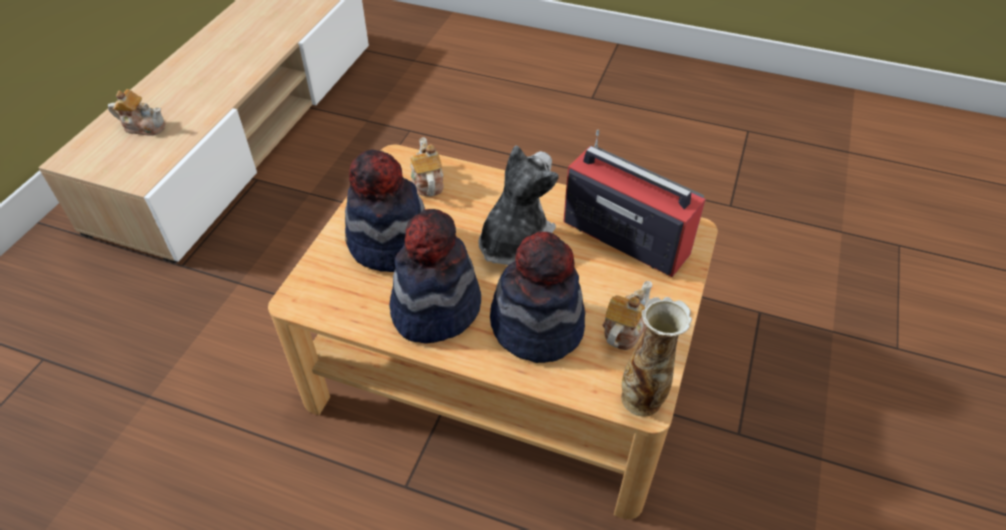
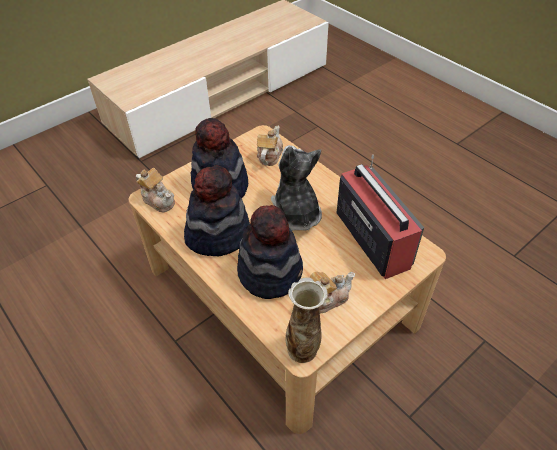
camera: 30 degrees right, 0 degrees up
(144, 126) = (151, 72): teapot -> teapot (158, 200)
(514, 243) = (295, 214): plush toy -> plush toy turned 75 degrees counterclockwise

